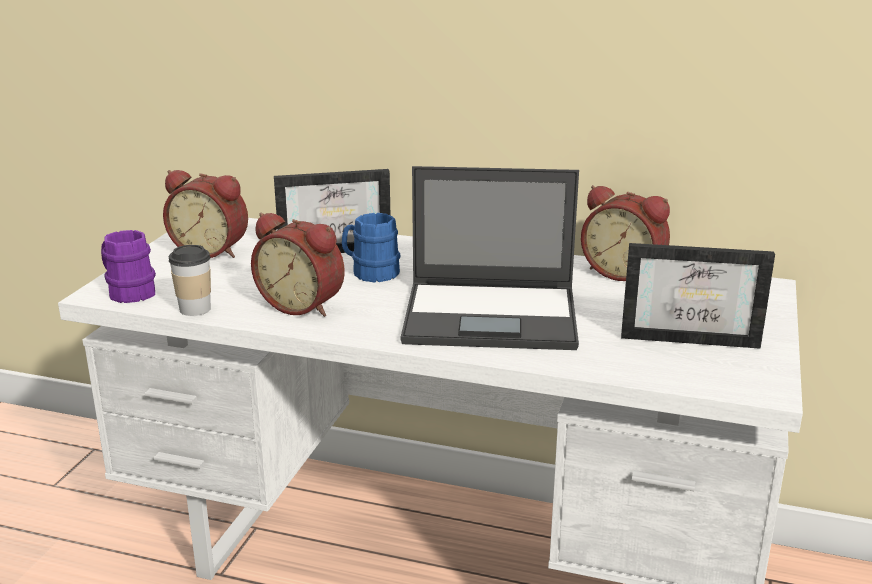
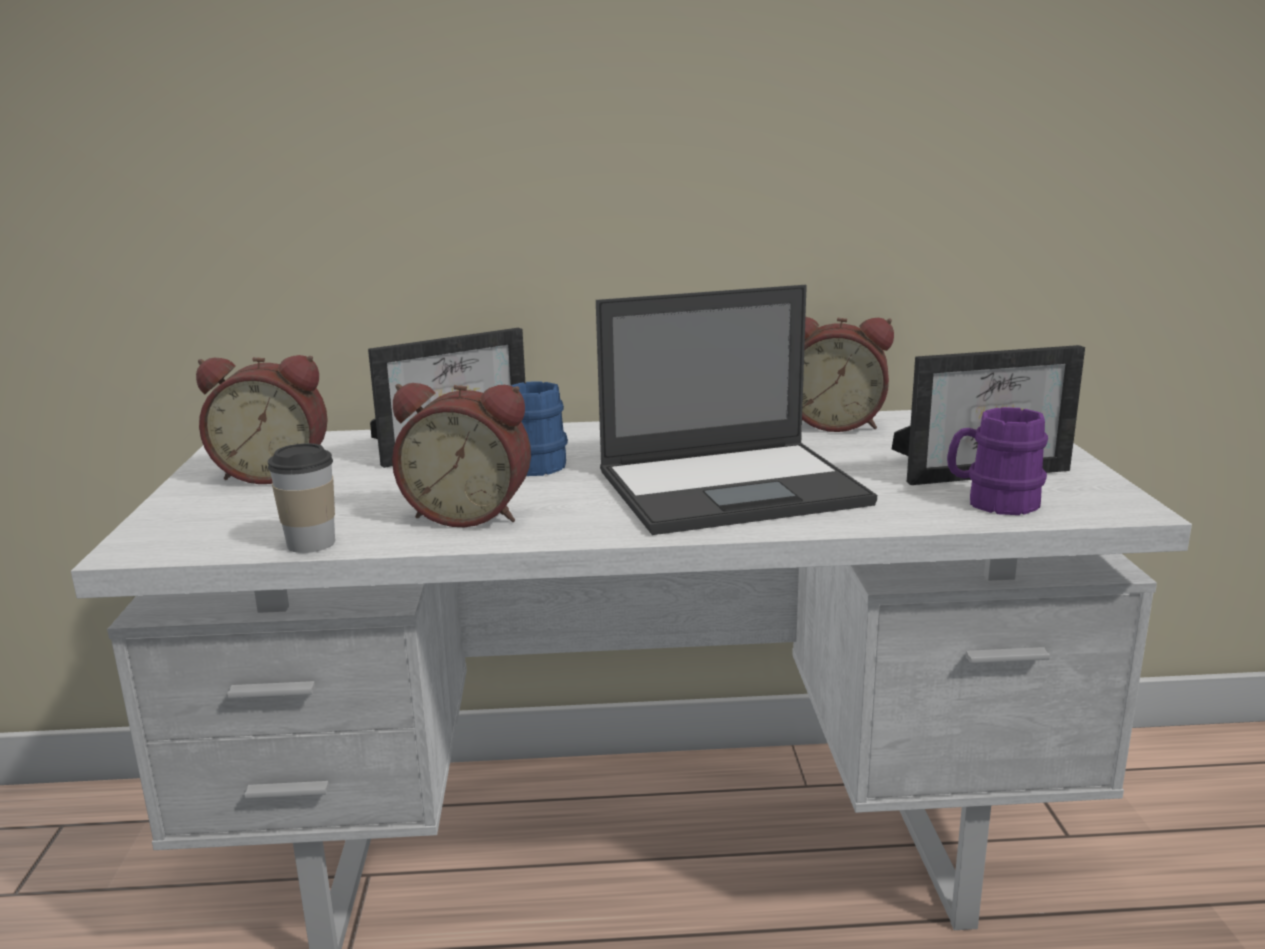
camera: 20 degrees left, 5 degrees down
(127, 292) = (182, 539): purple mug -> purple mug (993, 502)

